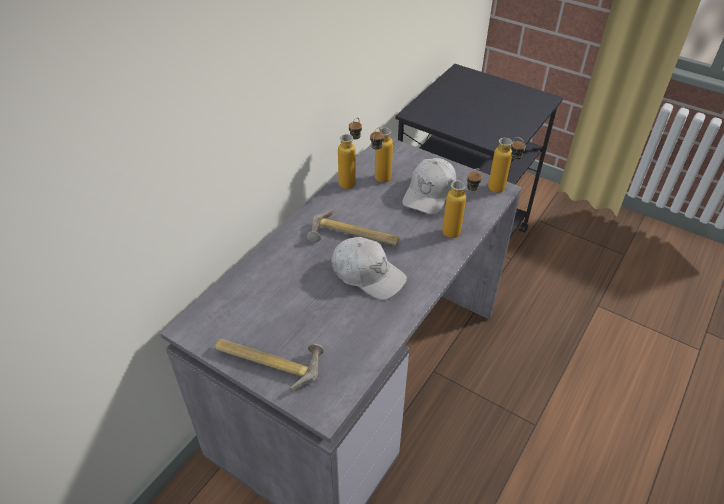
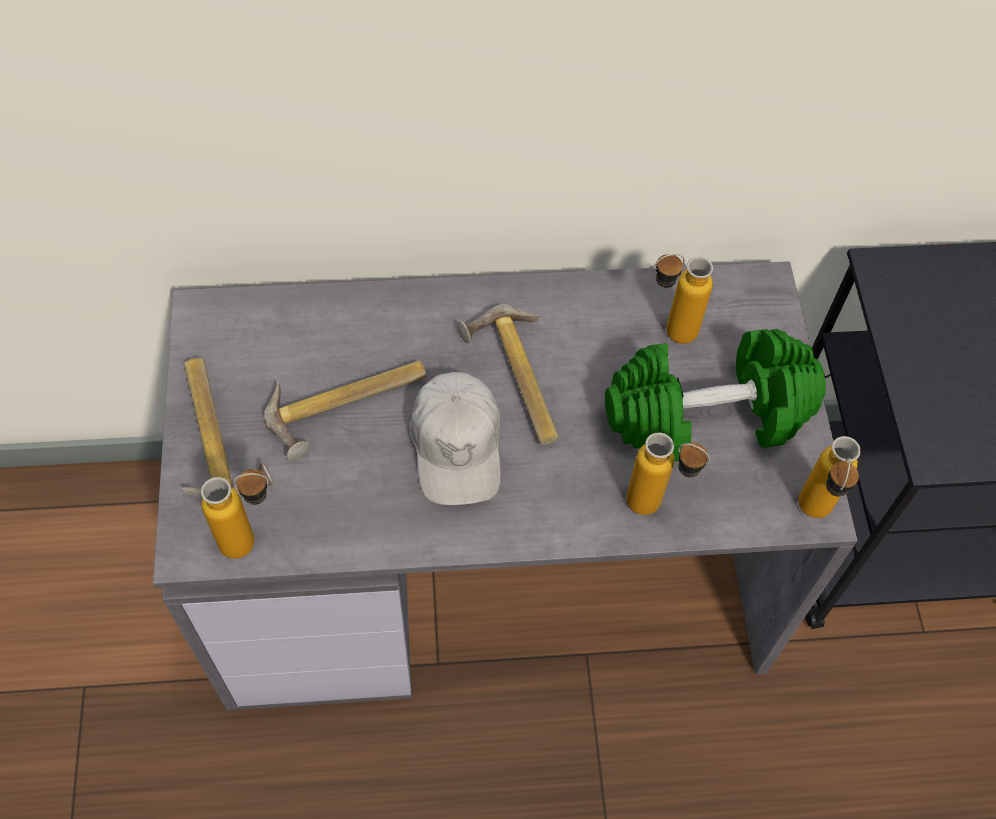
camera: 50 degrees right, 15 degrees up
(307, 301) = (349, 407): none -> hammer
(350, 180) = (634, 295): bottle -> bottle (252, 542)
(429, 193) = (707, 416): white cap -> green dumbbell

